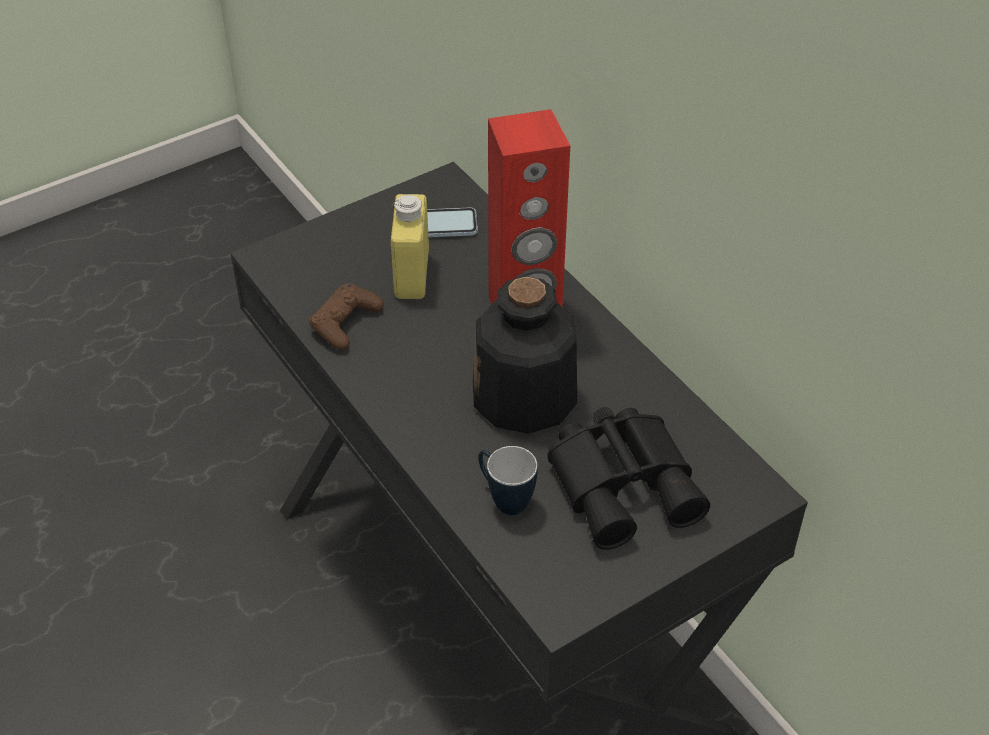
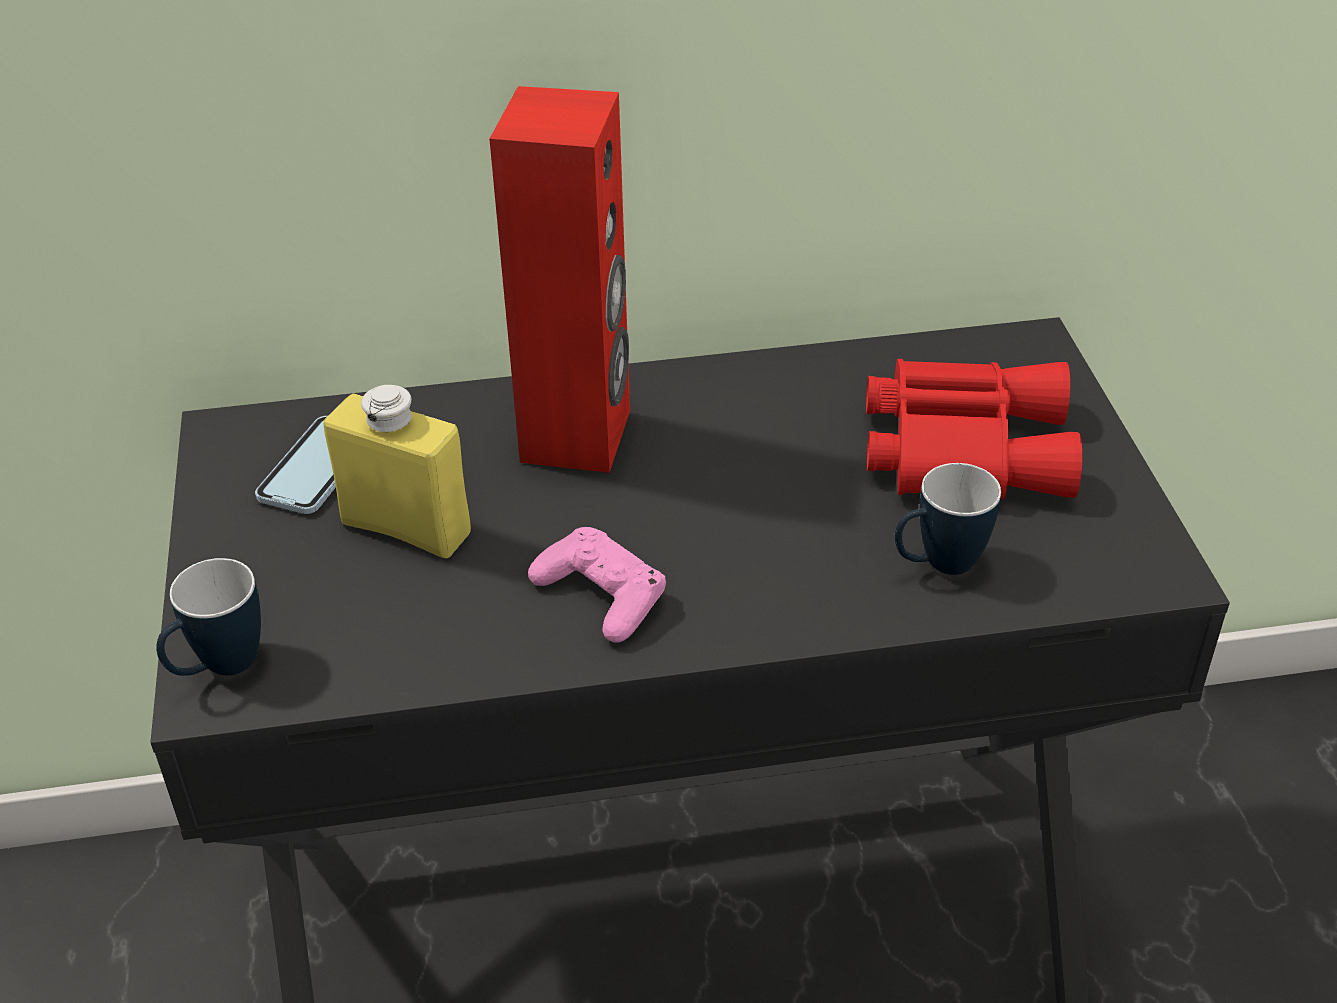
camera: 65 degrees left, 5 degrees down
(282, 253) = (219, 669): none -> mug
(345, 323) = (457, 634): brown game controller -> none
(402, 365) = (601, 595): none -> pink game controller
(525, 397) = (750, 487): bottle -> none
(625, 483) = (962, 445): black binoculars -> red binoculars

